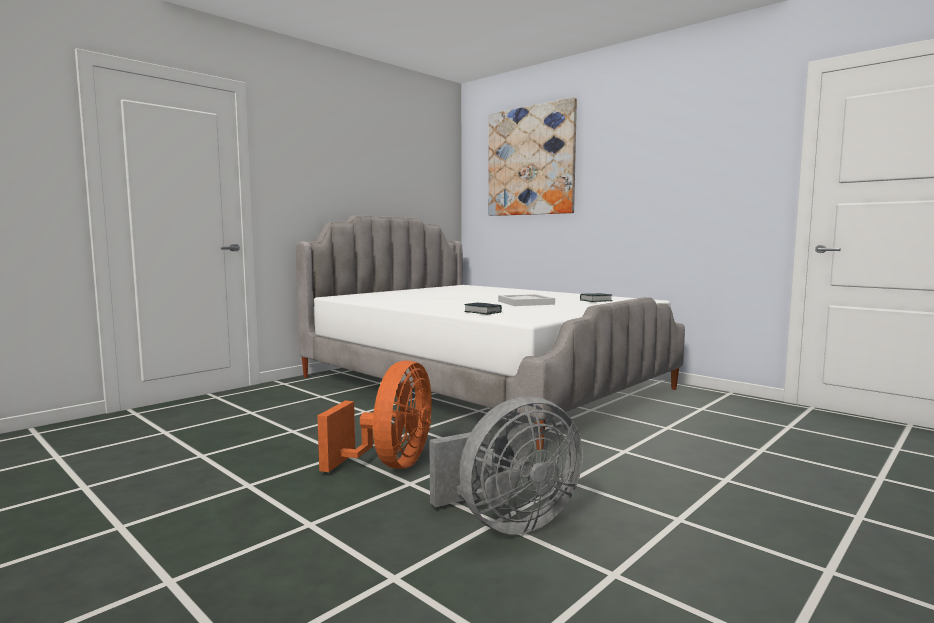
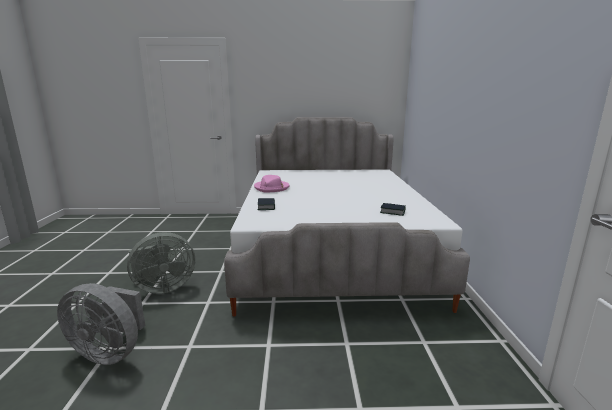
camera: 45 degrees right, 10 degrees up
(390, 464) = (162, 287): orange fan -> grey fan
(415, 304) = (272, 188): none -> pink hat
(525, 303) = (333, 202): white tray -> none
(530, 161) = (433, 71): picture -> none

